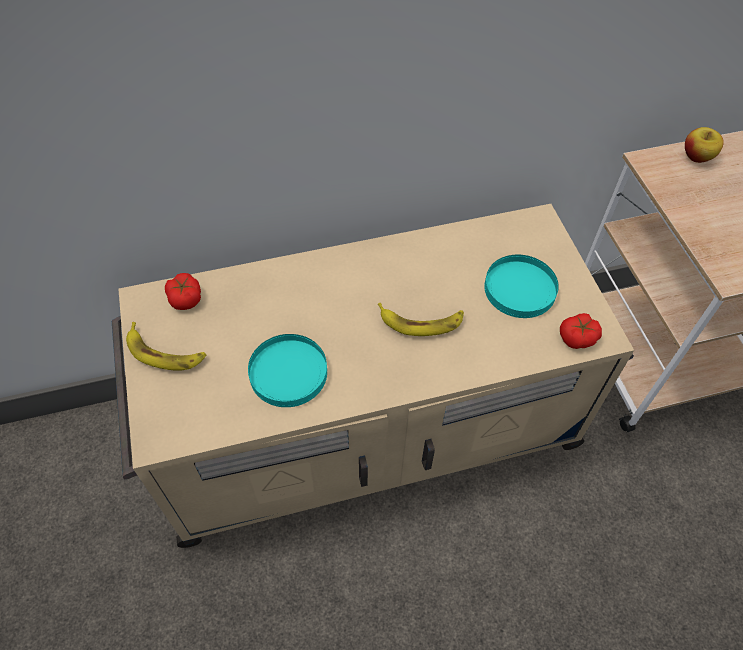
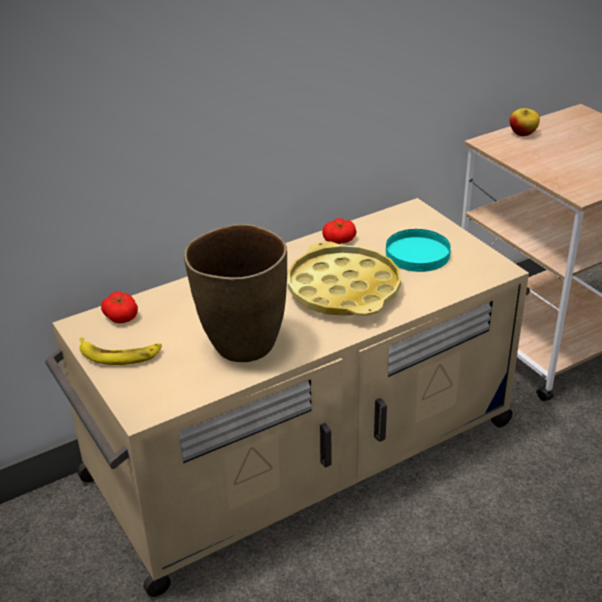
camera: 15 degrees left, 20 degrees down
(288, 373) = (242, 345): turquoise plate -> brown vase
(421, 321) = (343, 290): banana -> yellow tray
(577, 337) = (480, 274): tomato -> tomato (339, 240)

